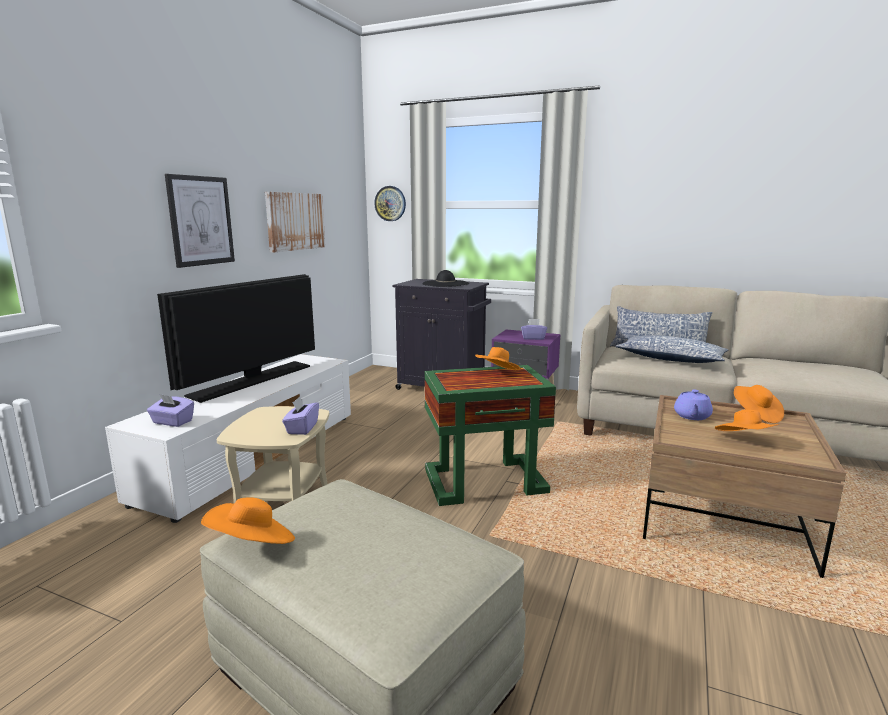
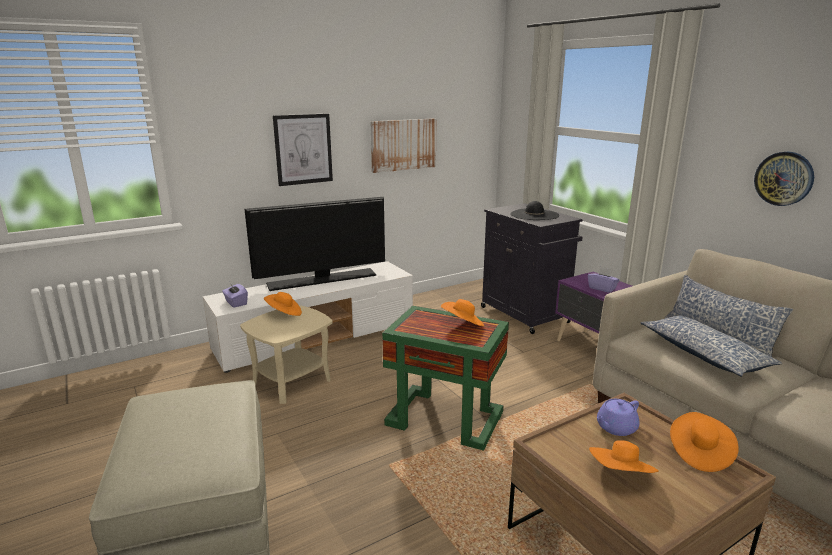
camera: 35 degrees right, 5 degrees up
(252, 545) = (141, 407): orange hat -> orange hat (284, 313)
(302, 428) = (294, 331): purple tissue box -> none
(390, 203) = (517, 124): wall clock -> wall clock (784, 178)

